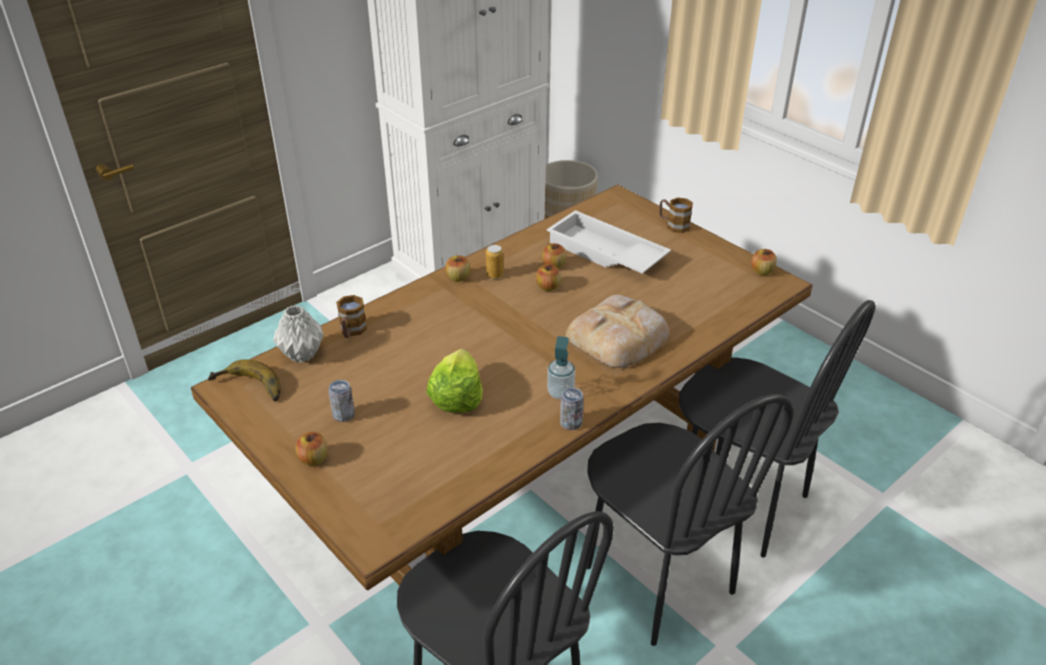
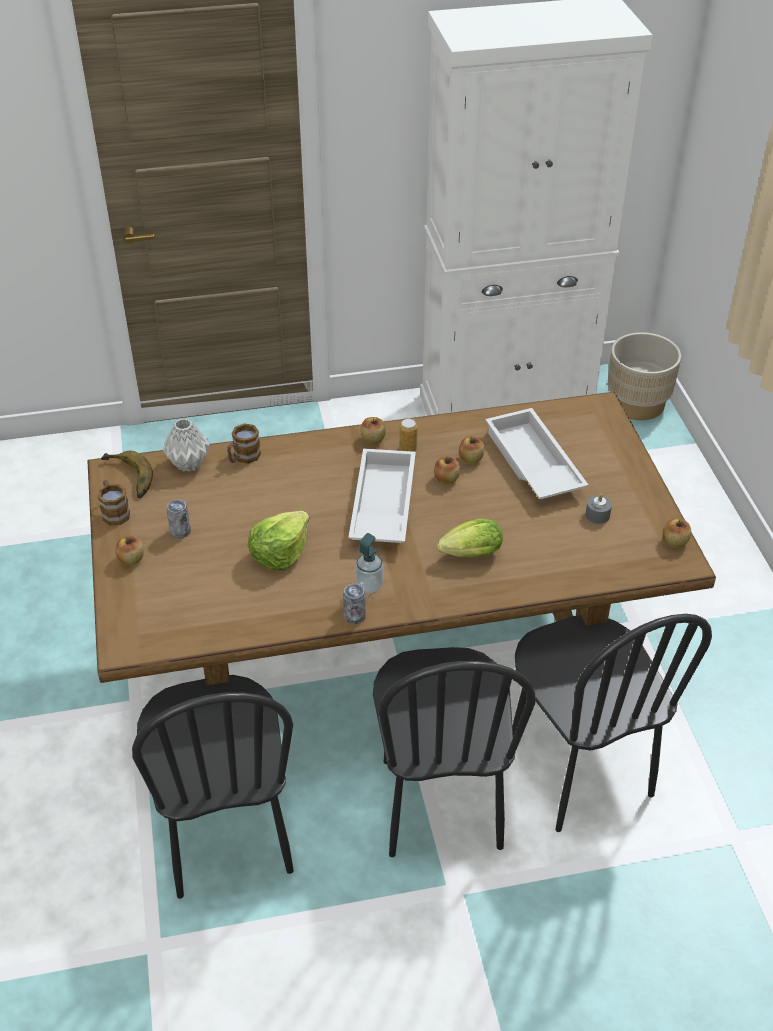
camera: 30 degrees right, 5 degrees up
(511, 325) = (381, 505): none -> white tray
(619, 337) = (468, 555): bread -> lettuce
(673, 225) = (630, 457): mug -> mug (114, 512)
(689, 272) = (597, 515): none -> grey candle

